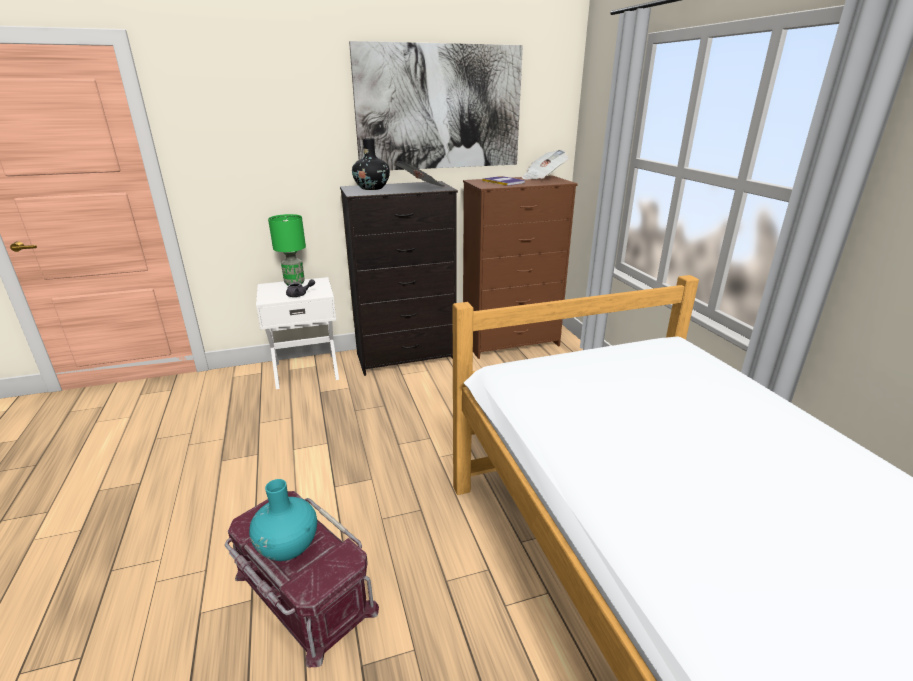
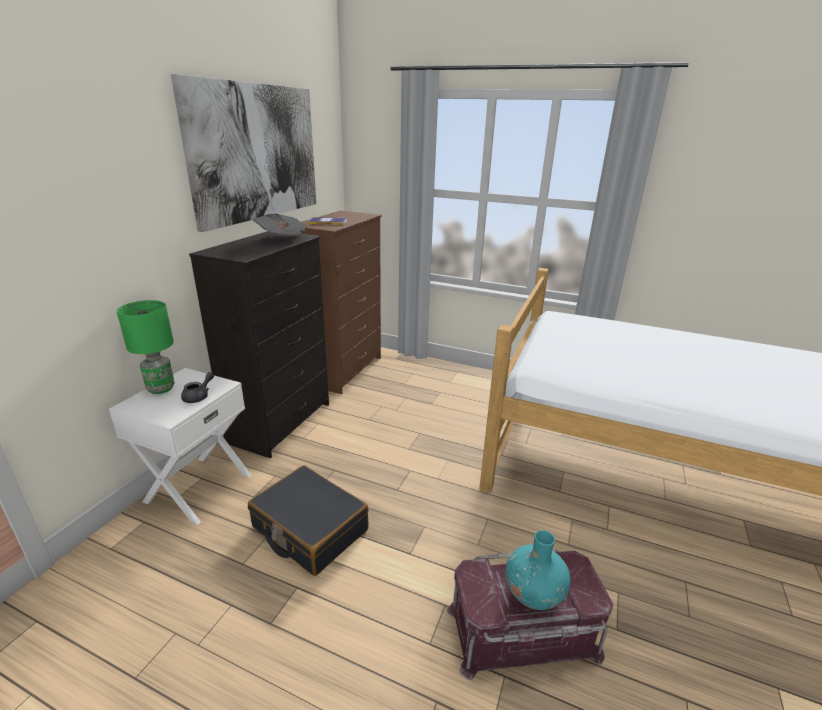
camera: 50 degrees left, 0 degrees up
(313, 429) = (309, 529): none -> black suitcase
(372, 188) = (236, 248): black vase -> none
(543, 177) = (343, 213): newspaper -> none

